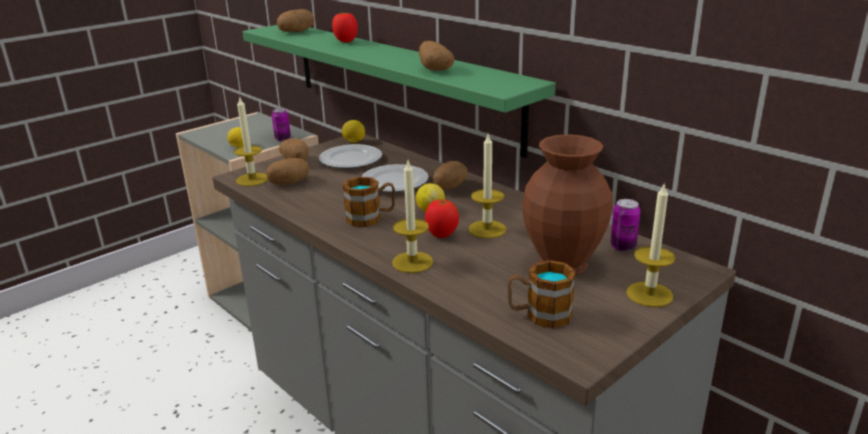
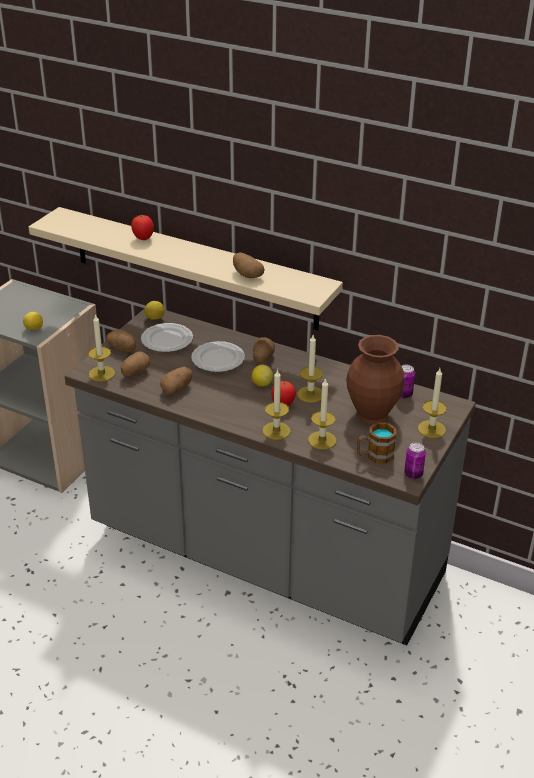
camera: 20 degrees left, 10 degrees up
(283, 139) = (66, 313): can -> can (413, 474)
(296, 32) = (83, 224): potato -> potato (177, 389)
(371, 218) = (223, 397): mug -> none
(399, 82) = (193, 268): green shelf -> beige shelf
(470, 283) = (322, 440): none -> candle

